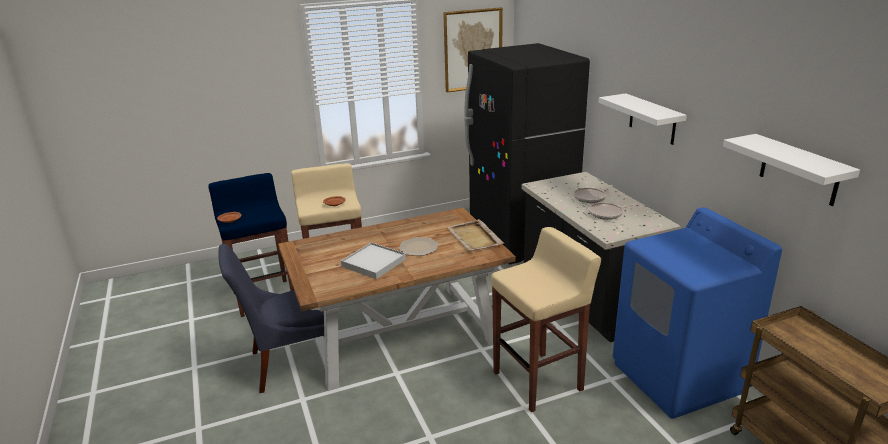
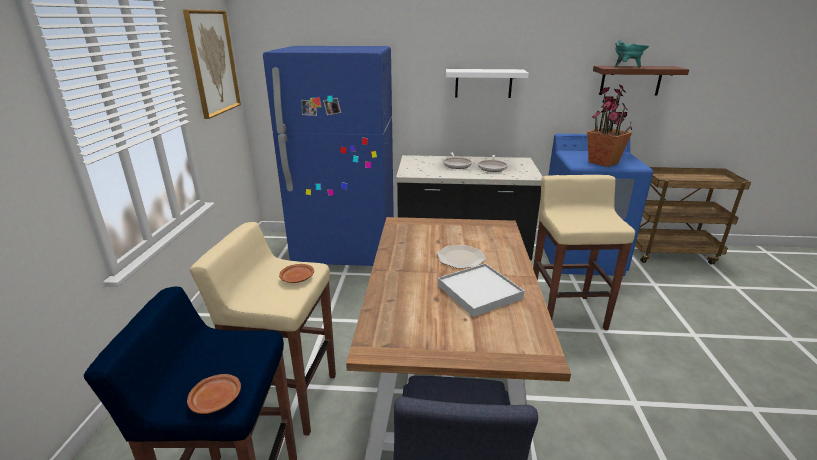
camera: 65 degrees left, 0 degrees up
(474, 237) = (463, 227): beige tray -> none
(521, 241) = (346, 250): black fridge -> blue fridge
(671, 255) = (603, 162): none -> potted plant
(770, 147) = (626, 67): none -> turquoise cooking pot
(799, 170) = (630, 80): white shelf -> brown shelf

